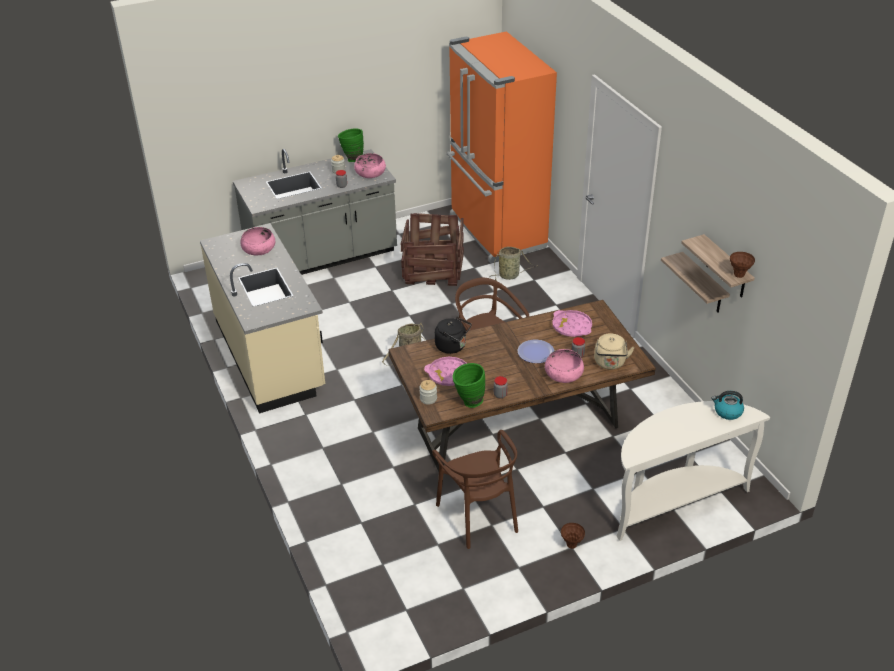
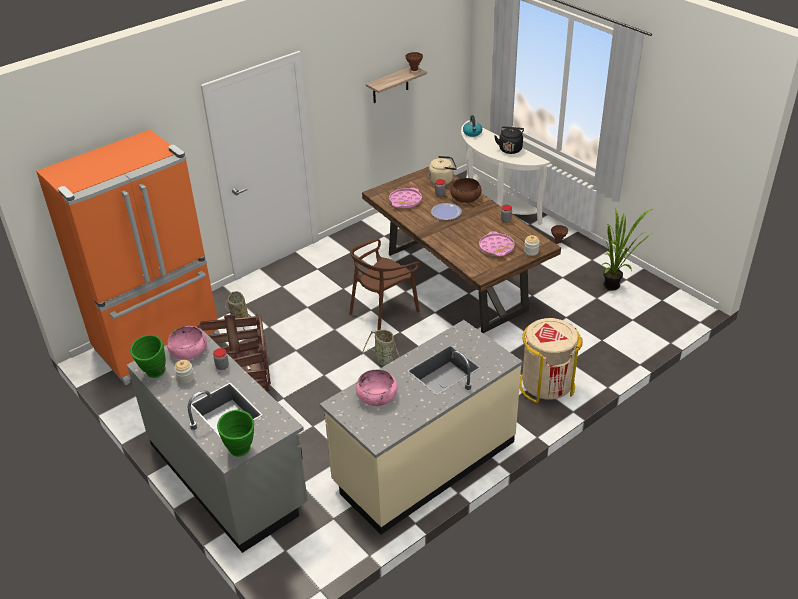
camera: 105 degrees left, 0 degrees up
(317, 455) = (546, 385): none -> beige trash can
(452, 346) = (459, 252): black kettle -> black kettle (510, 148)
(452, 571) = (615, 287): none -> potted plant
(468, 402) = (523, 232): green vase -> green vase (241, 452)
(479, 516) = (558, 284): brown chair -> none
(563, 374) = (465, 197): pink bowl -> brown bowl
(703, 284) = (374, 119): shelf -> none

